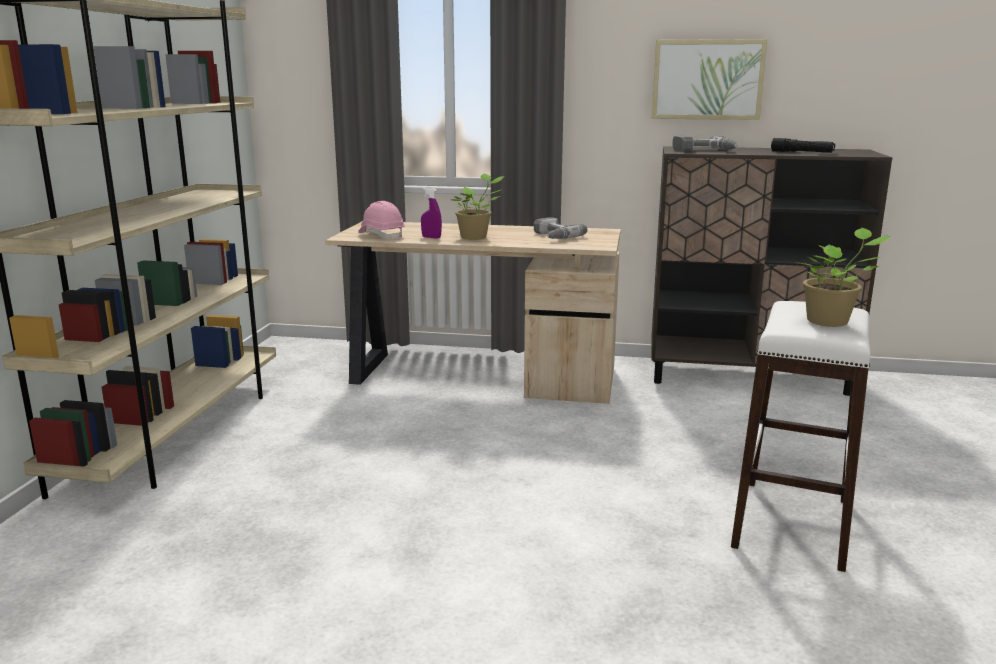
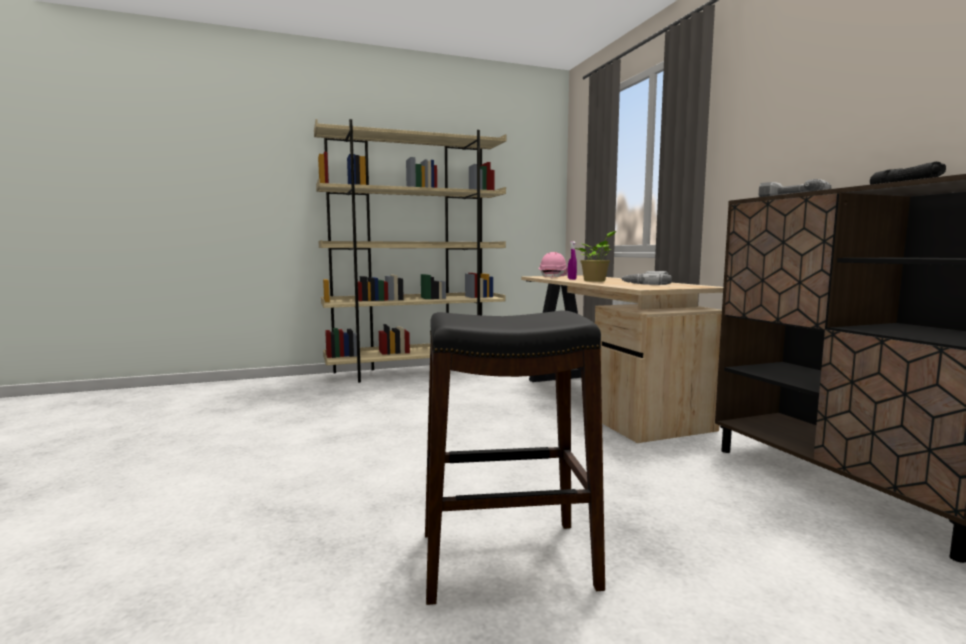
camera: 60 degrees right, 10 degrees down
(707, 79) = (845, 121): picture -> none
(791, 522) = (507, 559): white stool -> black stool
(831, 322) = (508, 318): potted plant -> none

